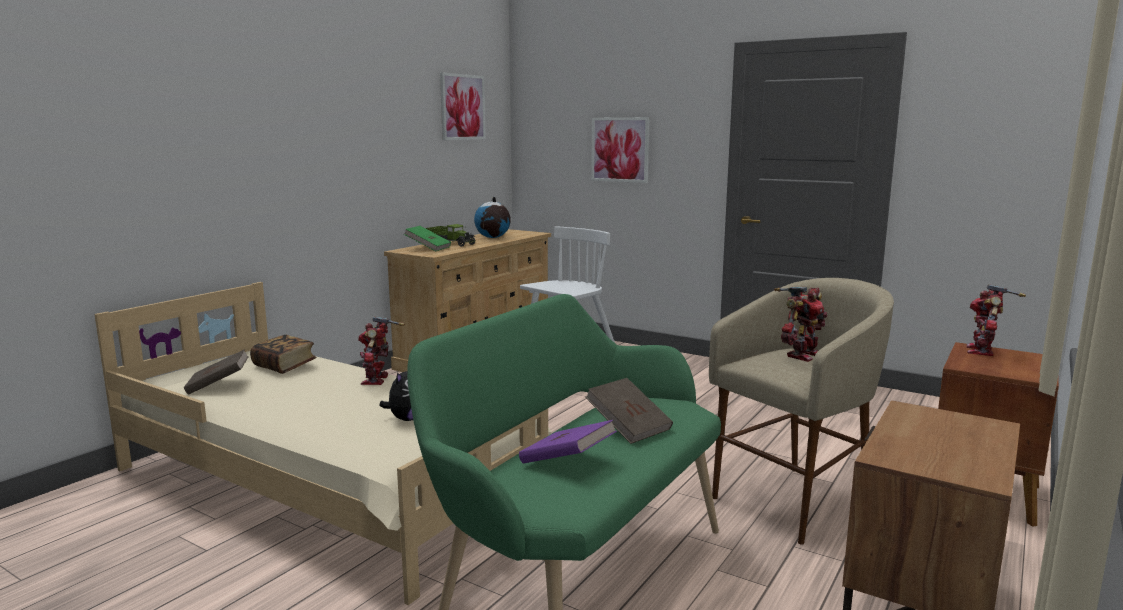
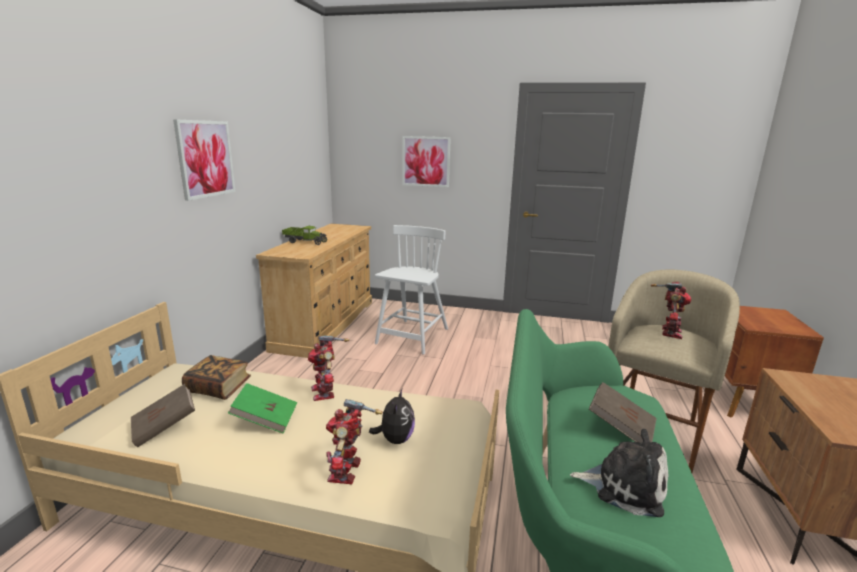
camera: 20 degrees left, 5 degrees up
(428, 248) = (292, 249): green book -> green book (265, 420)
(462, 107) = (300, 125): picture -> picture (205, 159)
(493, 237) = (332, 233): globe -> none
(567, 462) = (624, 486): purple book -> plush toy
(983, 351) = (745, 310): toy robot -> toy robot (348, 471)

